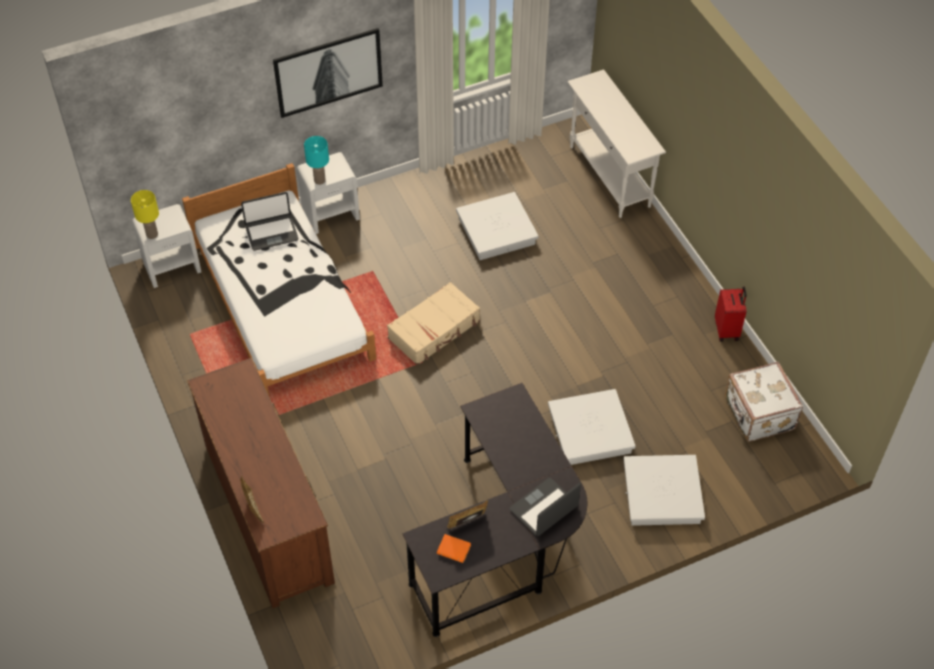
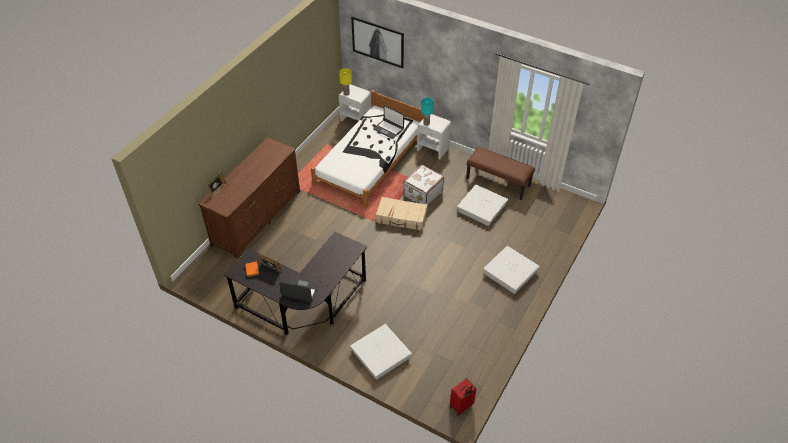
camera: 55 degrees right, 5 degrees down
(328, 72) = (453, 72): picture -> picture (378, 42)
(465, 184) = (498, 182): none -> brown bench
(590, 432) = (394, 306): white storage box -> white storage box (510, 273)
(609, 177) = (562, 231): white console table -> none
(727, 330) = (510, 330): red suitcase -> red suitcase (461, 406)
(758, 414) = (467, 371): white suitcase -> white suitcase (422, 193)

